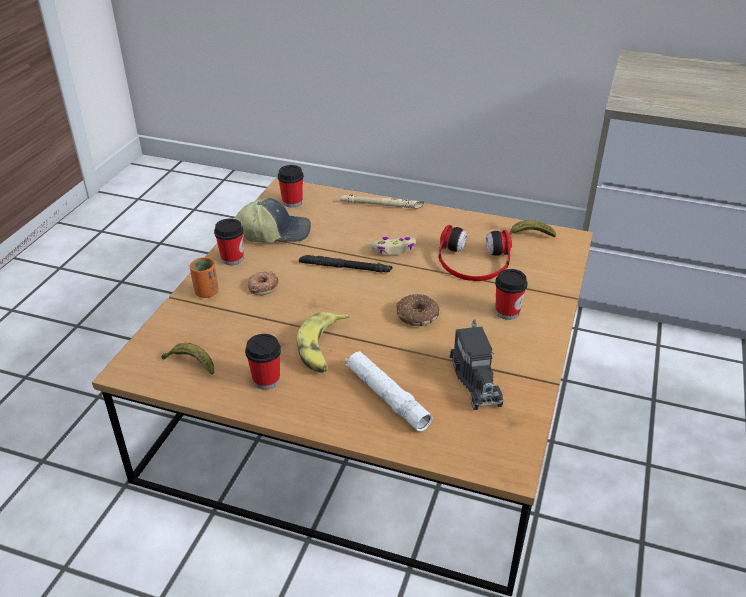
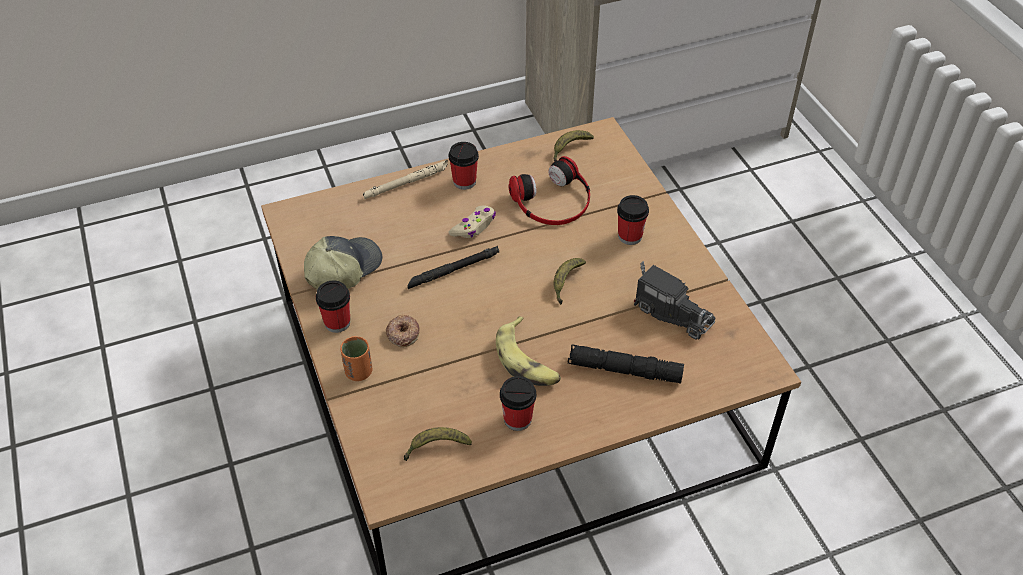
camera: 40 degrees left, 10 degrees up
(292, 202) = (316, 226): cup -> cup (464, 182)
(386, 396) = (624, 370): white flashlight -> black flashlight
(416, 316) = (566, 283): donut -> banana

